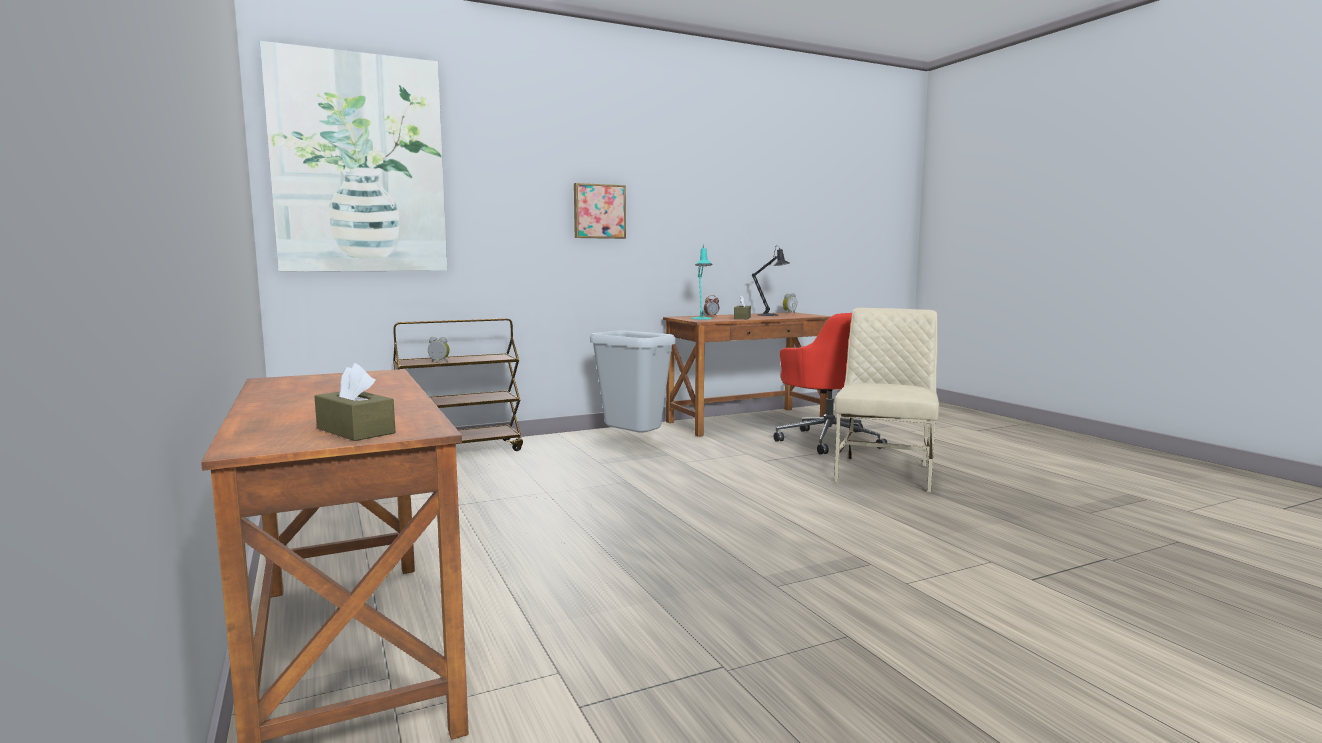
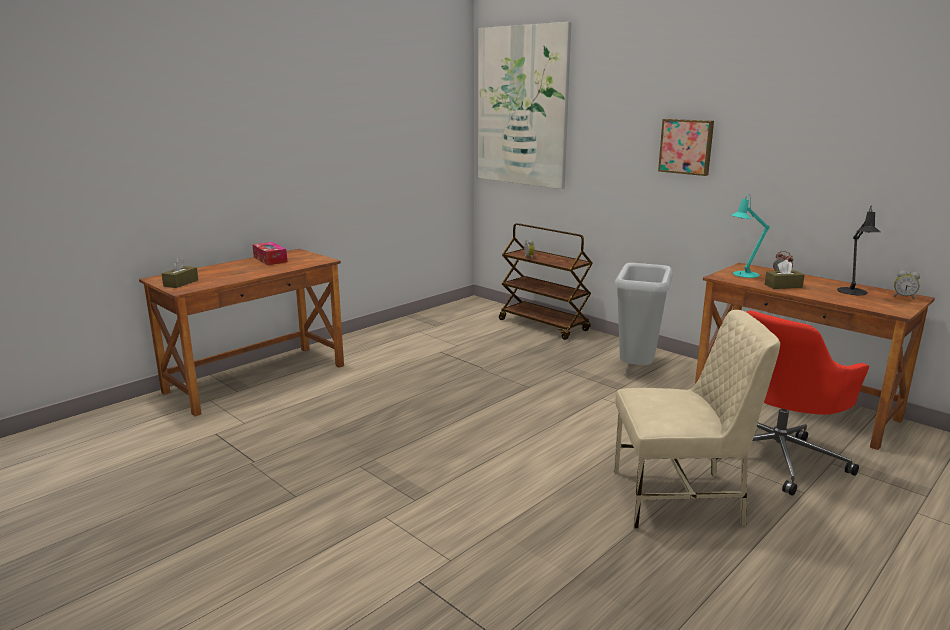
camera: 70 degrees right, 10 degrees up
(296, 389) = (270, 259): none -> tissue box

